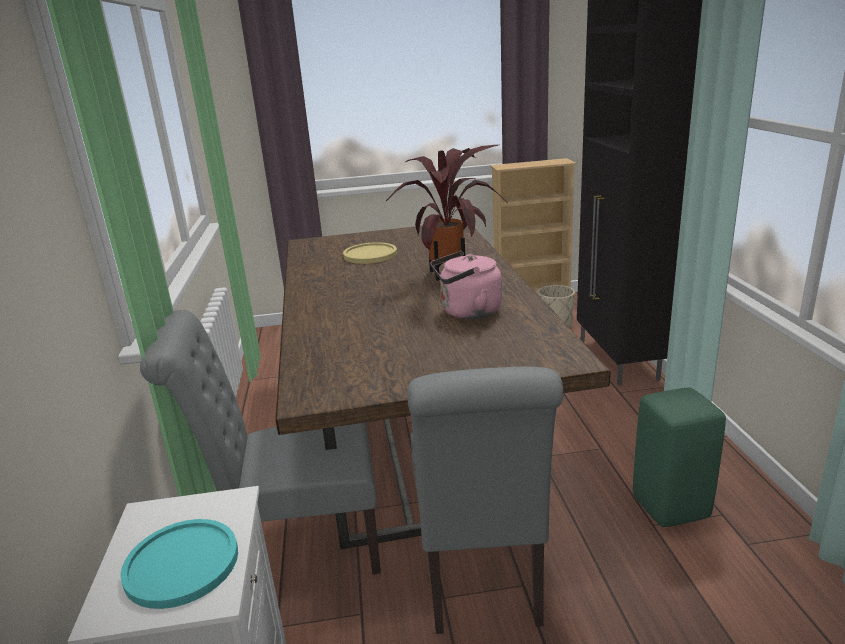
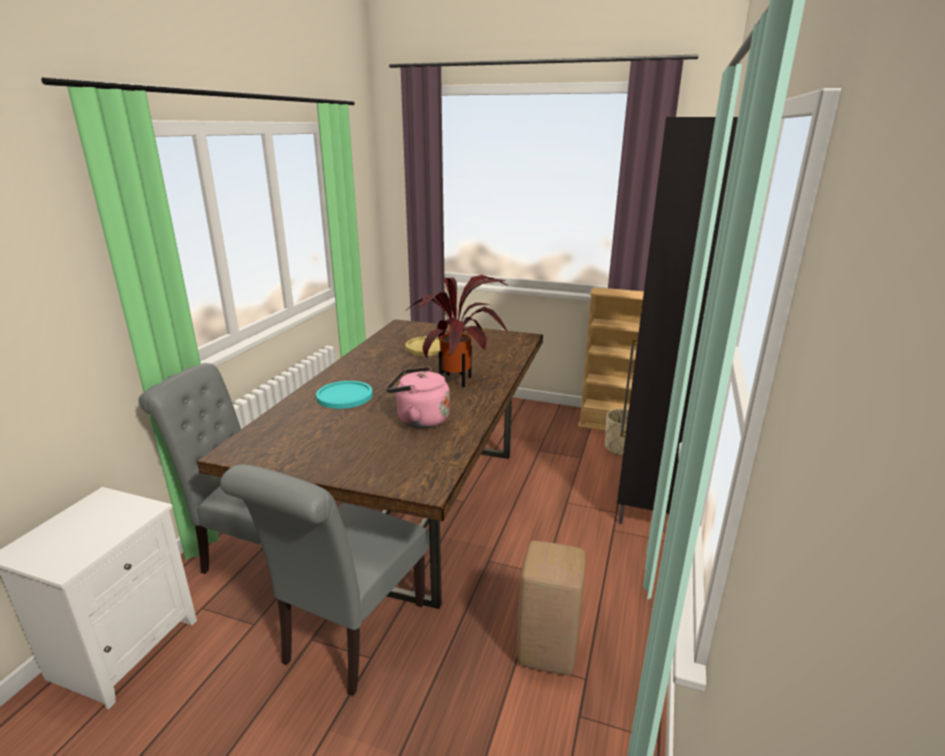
camera: 25 degrees right, 0 degrees up
(181, 564) = (77, 538): turquoise plate -> turquoise plate (344, 396)
(672, 508) = (548, 652): green stool -> beige stool

